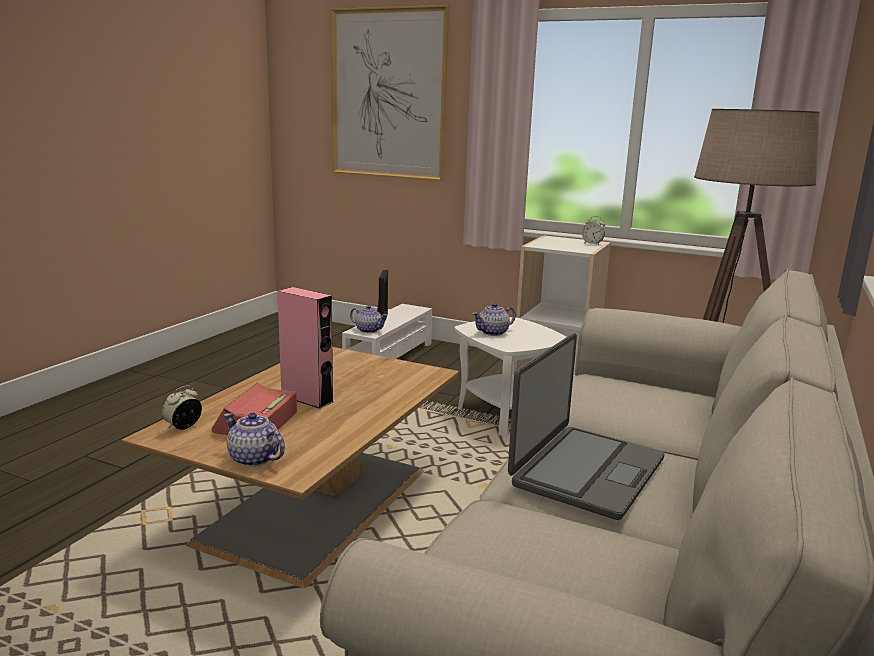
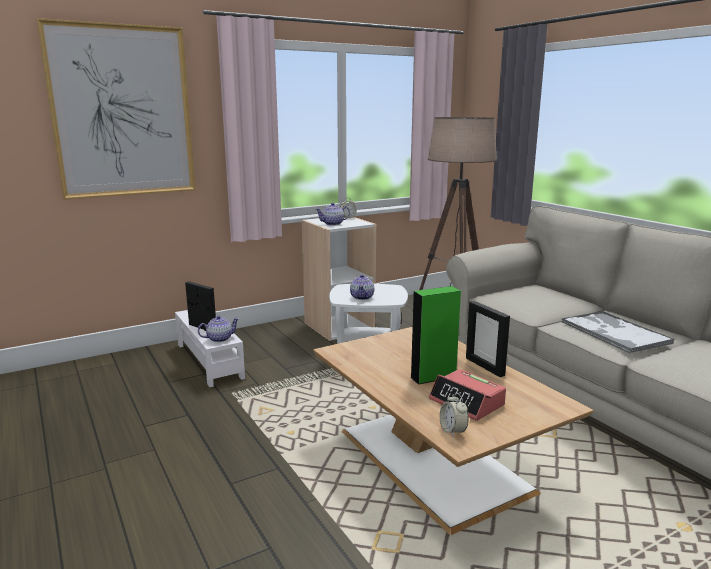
camera: 55 degrees left, 0 degrees up
(254, 459) = (533, 415): teapot -> teapot (333, 224)
(307, 398) = (433, 376): pink speaker -> green speaker
(366, 417) = (485, 366): none -> picture frame
(586, 471) = (613, 332): laptop -> tray

